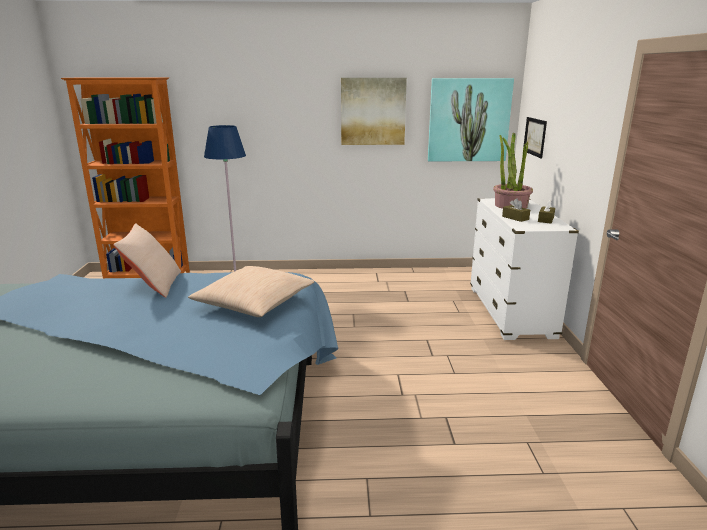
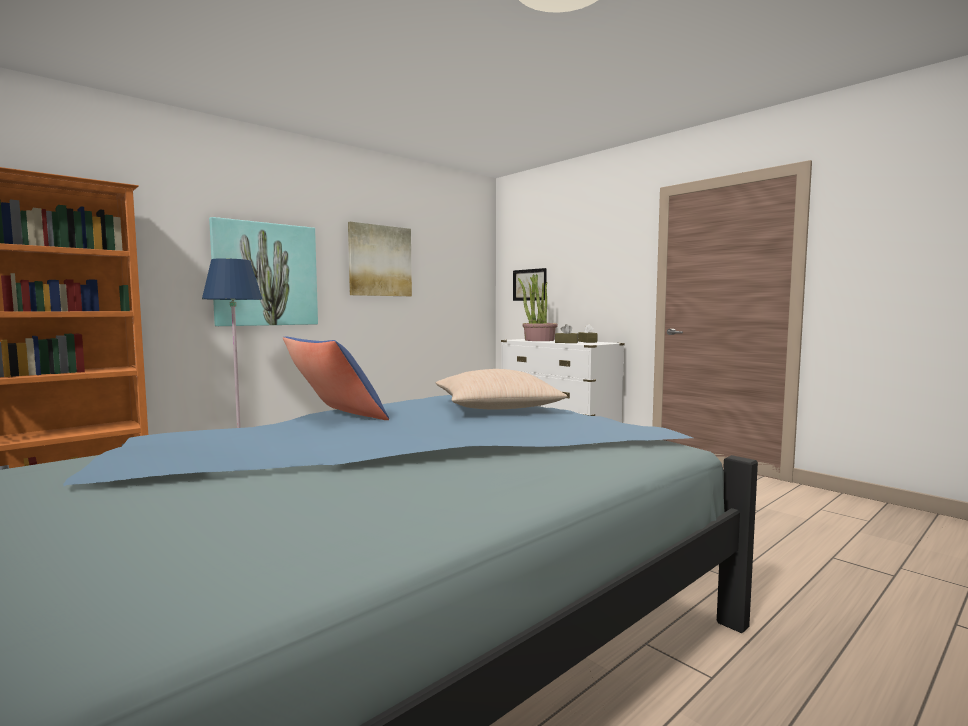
camera: 40 degrees left, 15 degrees down
(153, 284) = (336, 417): beige pillow -> blue pillow
(468, 120) = (461, 275): picture -> picture (265, 274)

